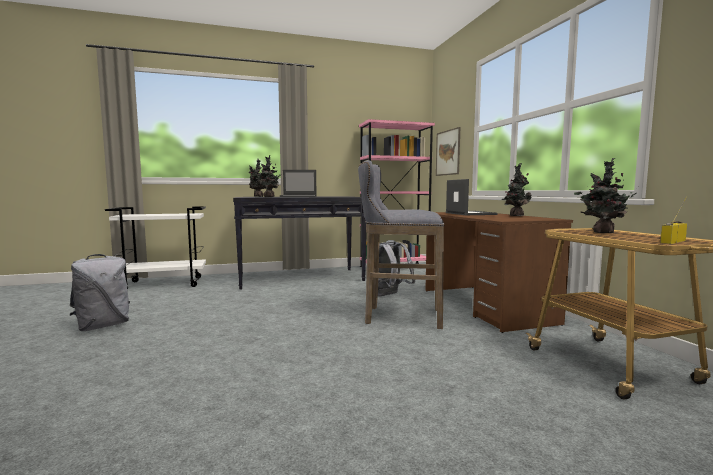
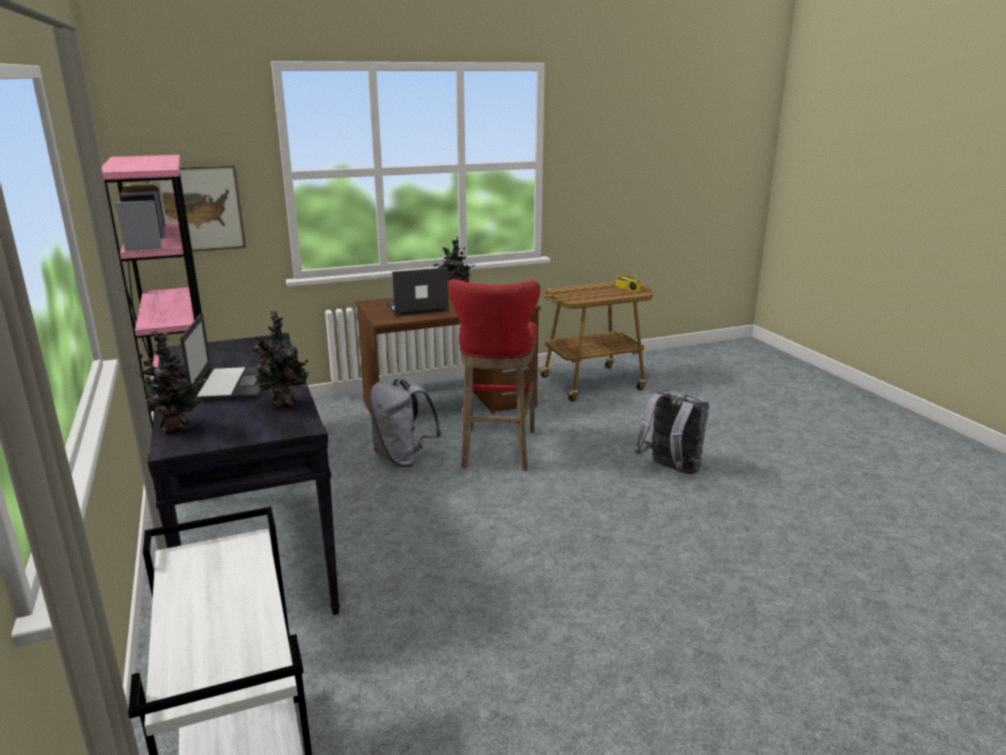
camera: 95 degrees left, 15 degrees up
(103, 326) = (596, 716): grey backpack -> grey backpack (670, 470)
(399, 317) = (497, 451): grey stool -> red stool
(601, 232) = (578, 293): potted plant -> none

